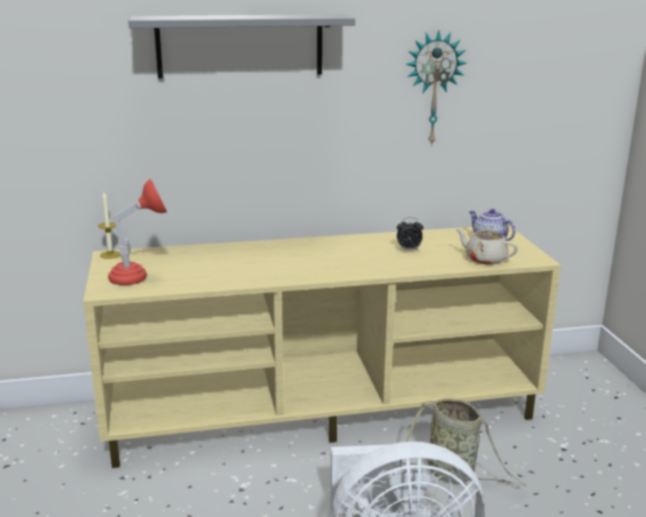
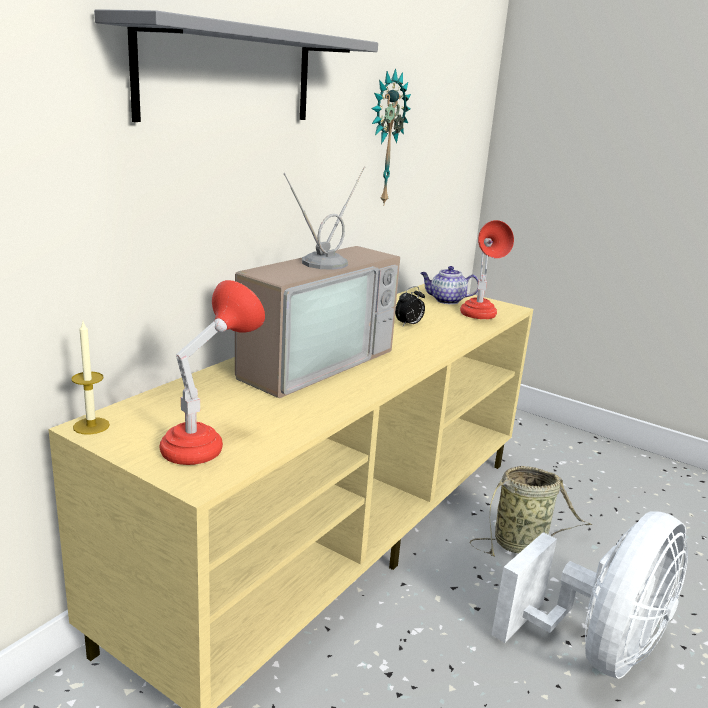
camera: 45 degrees left, 0 degrees up
(284, 254) = (310, 360): none -> television
(484, 259) = (479, 317): beige teapot -> red table lamp

